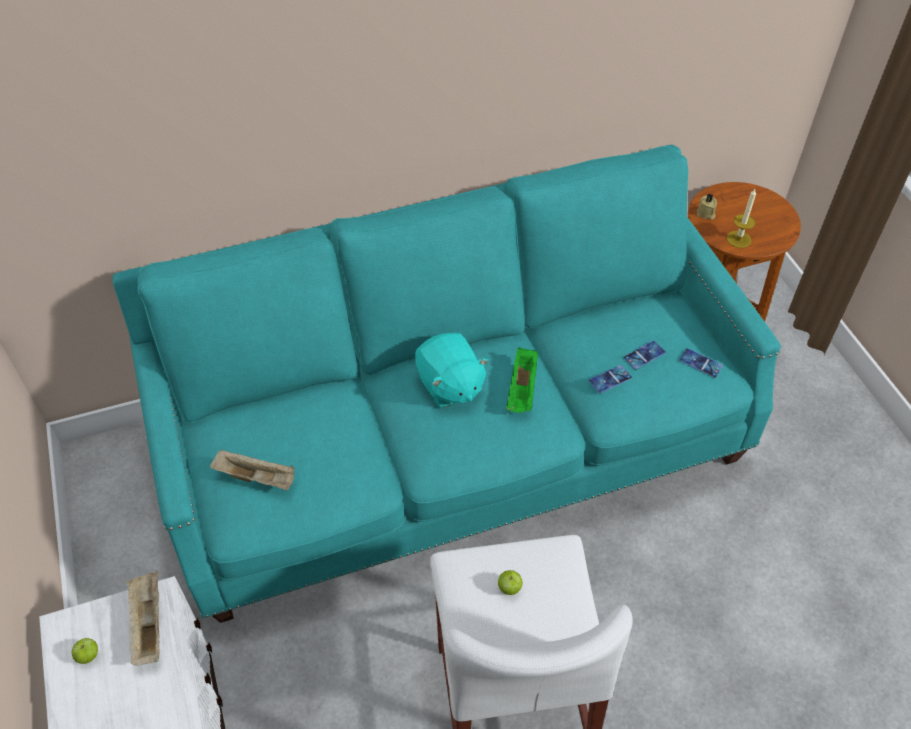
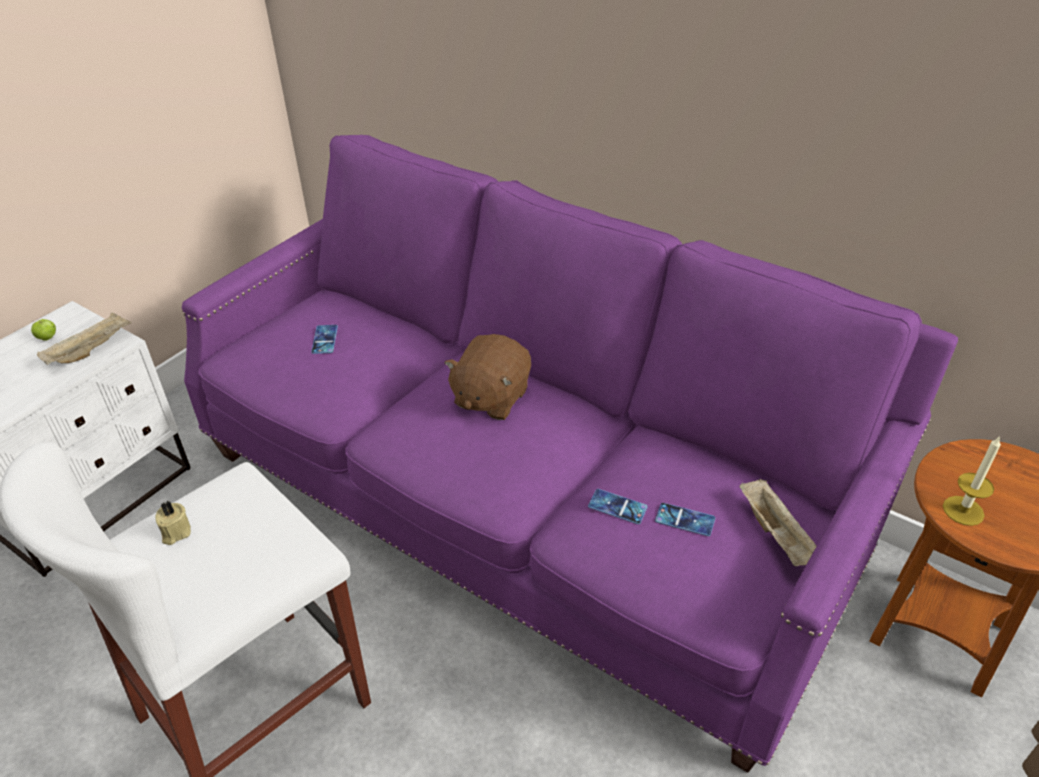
camera: 55 degrees right, 10 degrees down
(257, 477) = (285, 341): beige tray -> beige tray (776, 534)
(449, 385) = (490, 398): turquoise plush toy -> brown plush toy
(456, 444) = (523, 502): turquoise sofa -> purple sofa
(509, 588) = (230, 529): apple -> none
(522, 390) = (534, 447): green tray -> none
(700, 363) = (730, 577): phone -> phone (324, 339)
(705, 214) = (960, 461): beige candle -> beige candle (175, 532)

